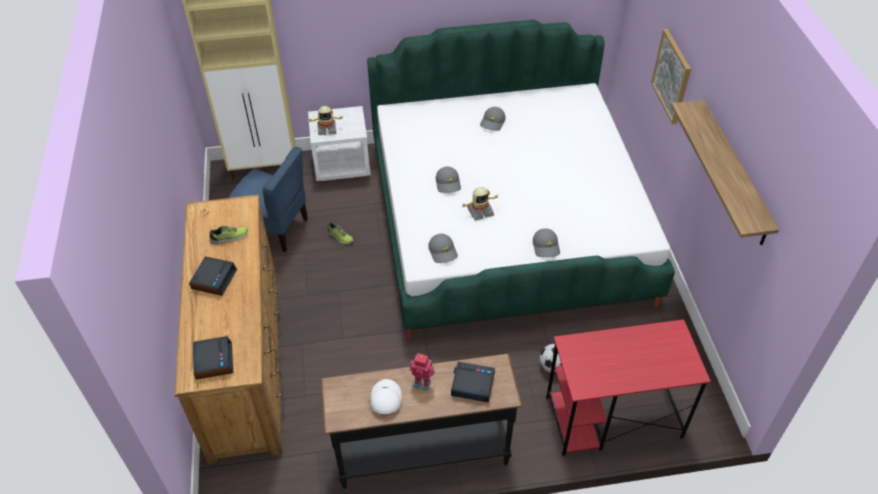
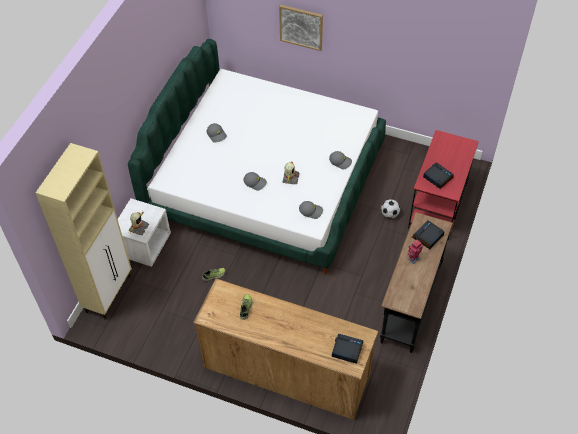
camera: 60 degrees left, 5 degrees up
(214, 279) = (278, 328): alarm clock -> alarm clock (437, 177)
(273, 229) = (177, 312): blue chair -> none
(385, 399) = (414, 280): white cap -> none
(734, 173) = (401, 45): shelf -> none

